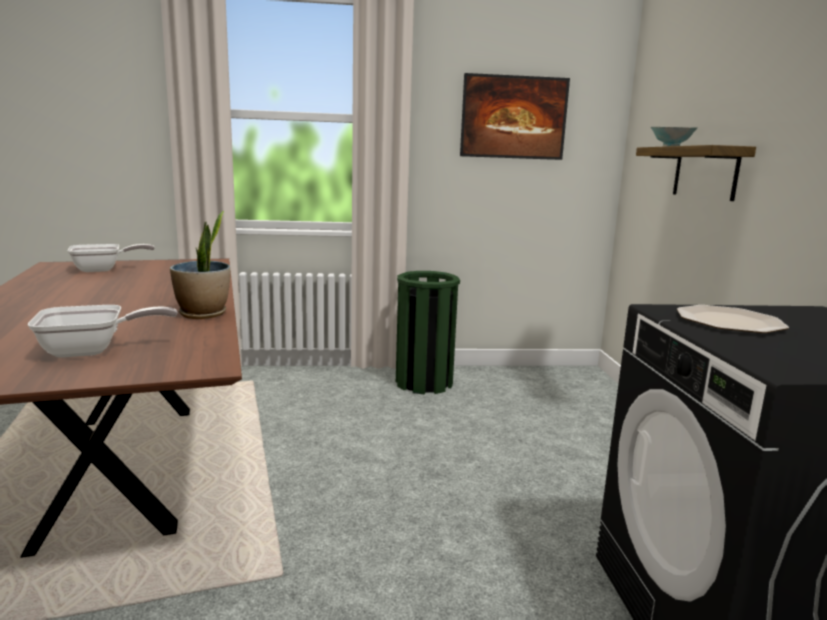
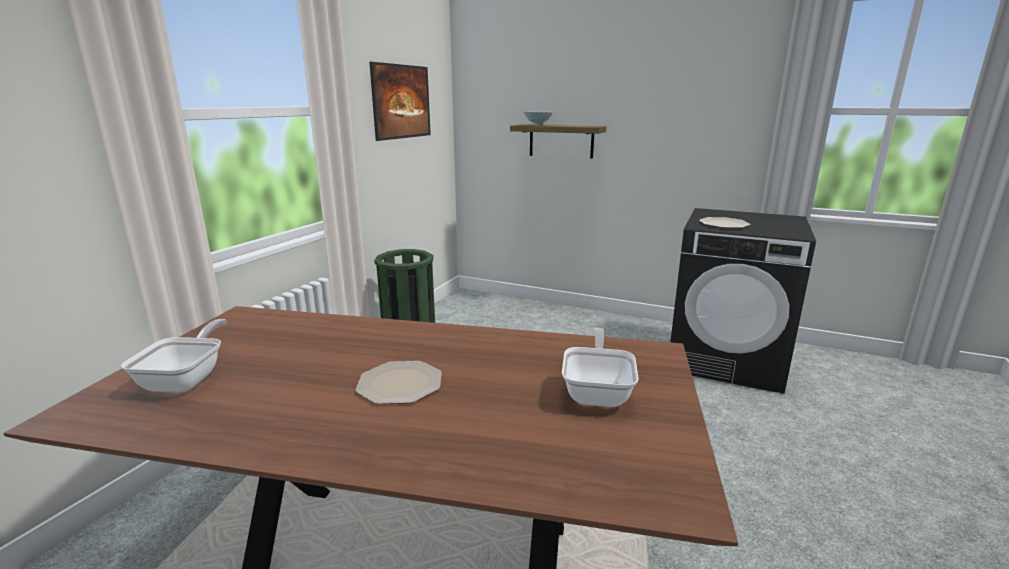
camera: 60 degrees left, 5 degrees up
(101, 302) = (399, 384): none -> plate
(203, 314) = (503, 340): potted plant -> none

